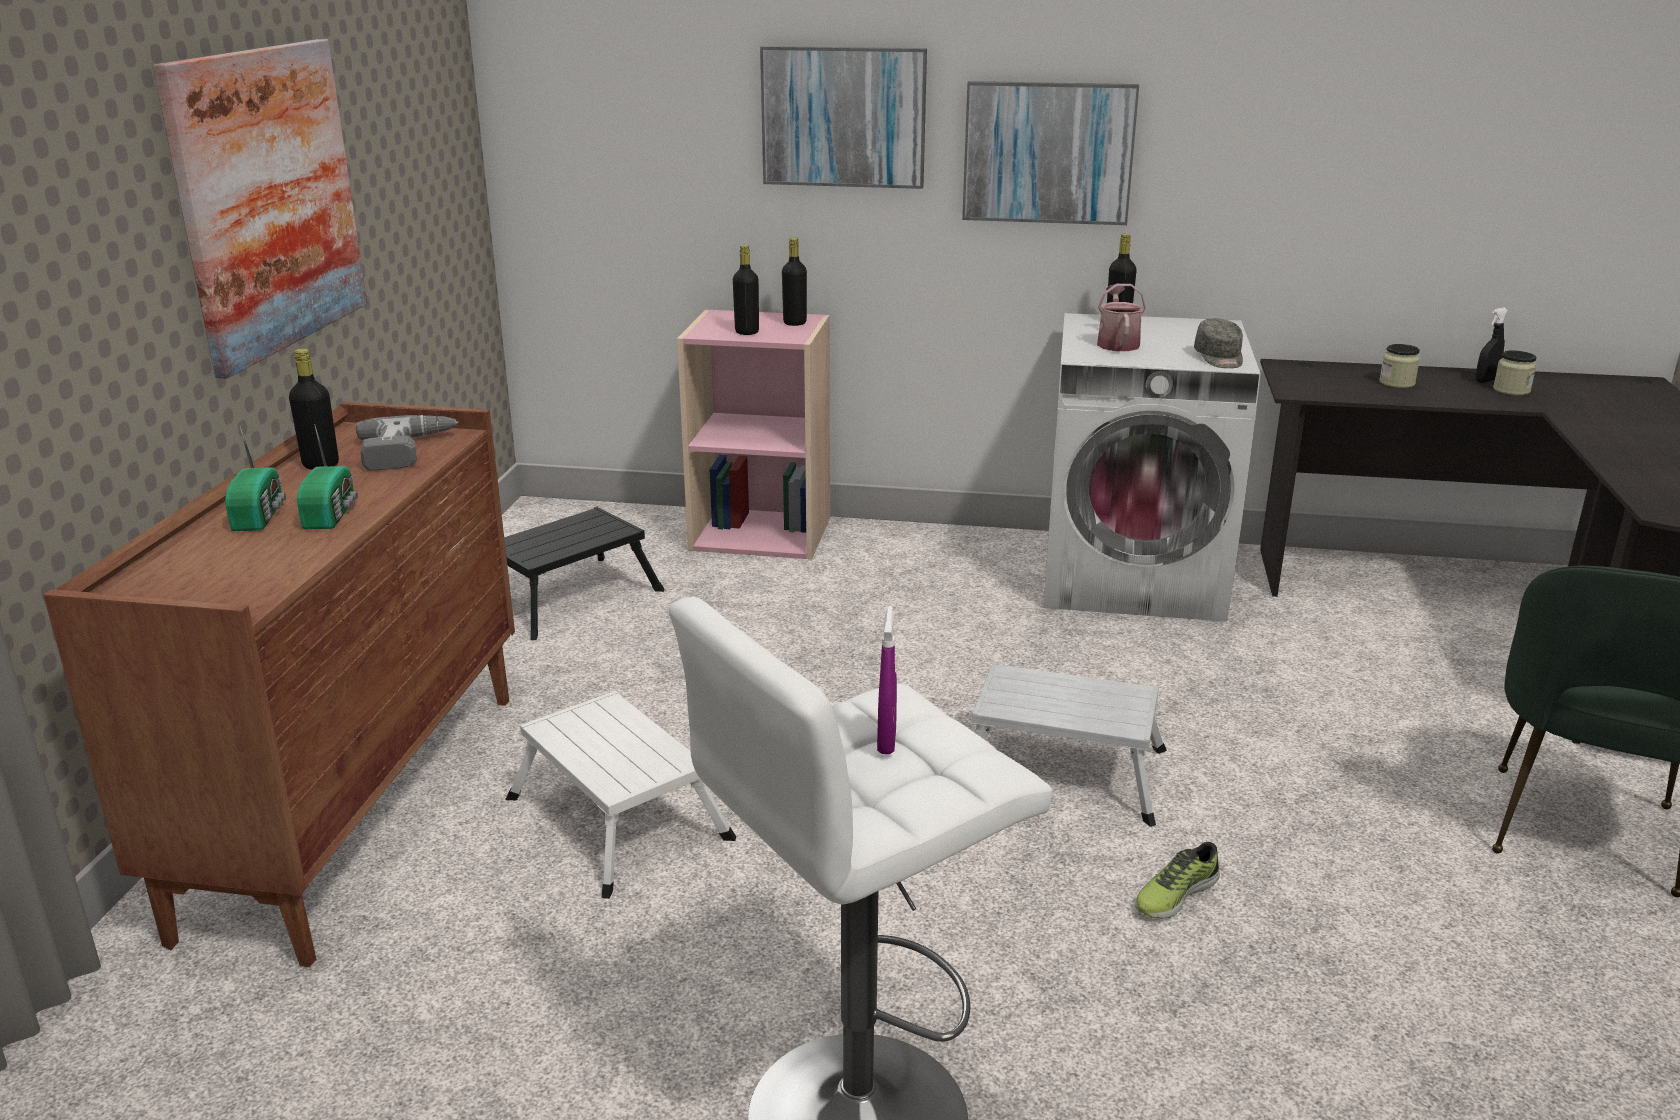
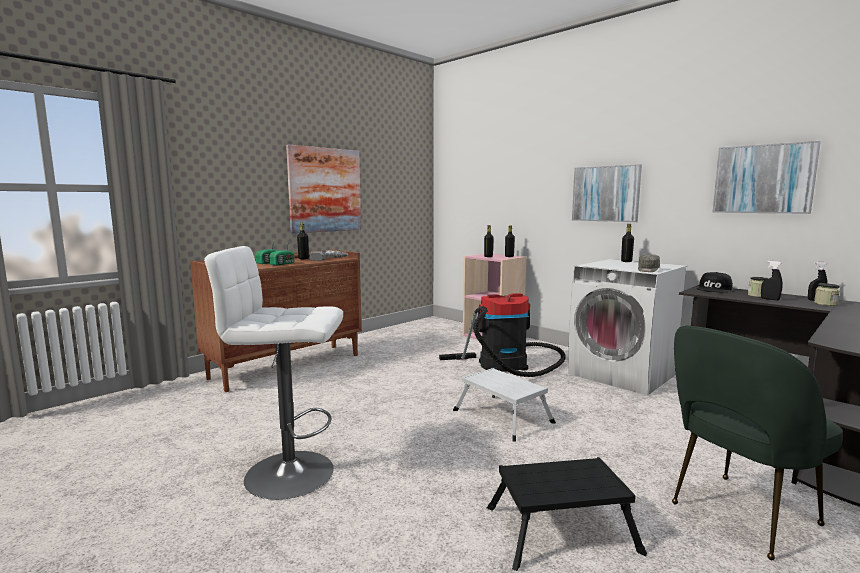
camera: 35 degrees right, 15 degrees down
(570, 596) = (411, 338): black step ladder -> black step ladder (562, 529)
(619, 819) = (343, 386): white step ladder -> none
(843, 117) = (534, 183): picture -> picture (763, 179)
(886, 741) = (300, 313): purple spray bottle -> none
(902, 619) = (508, 365): none -> vacuum cleaner
(1117, 343) = (612, 264): watering can -> none
(1174, 894) = (490, 462): shoe -> none
(1313, 374) = (714, 289): none -> black cap
(1429, 392) = (770, 299): none -> black spray bottle

